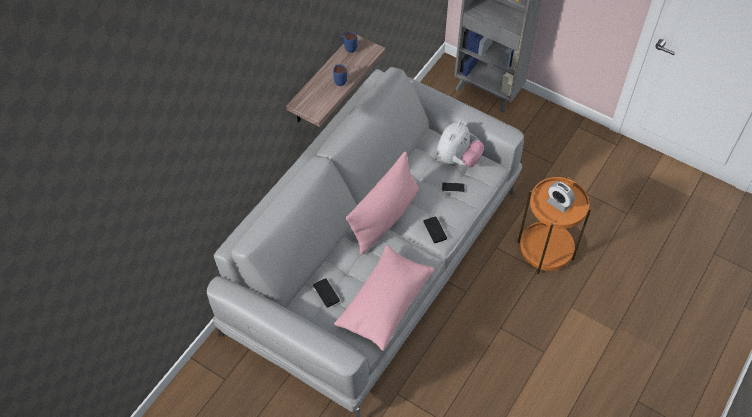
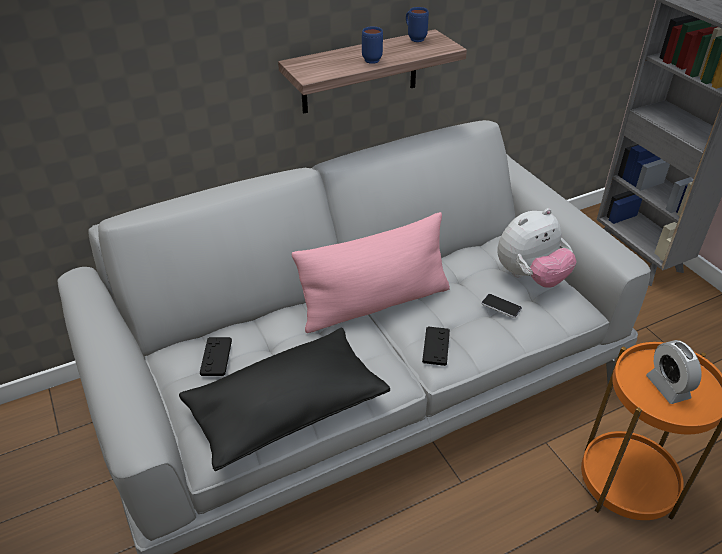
camera: 30 degrees right, 15 degrees down
(385, 303) = (287, 410): pink pillow -> black pillow

